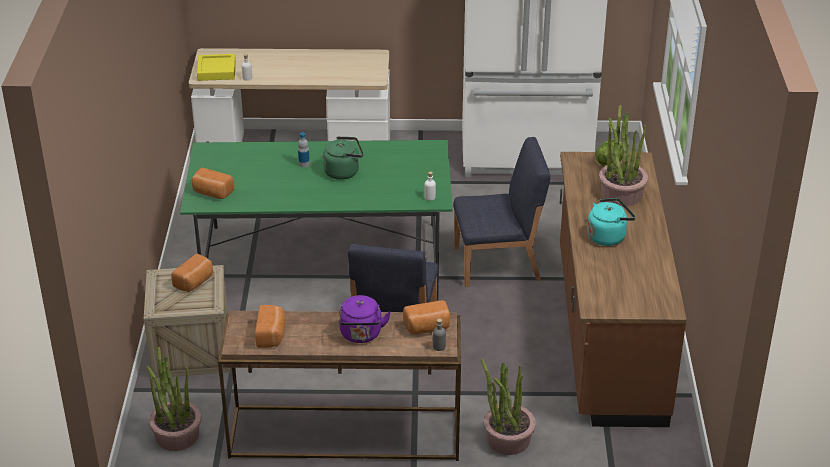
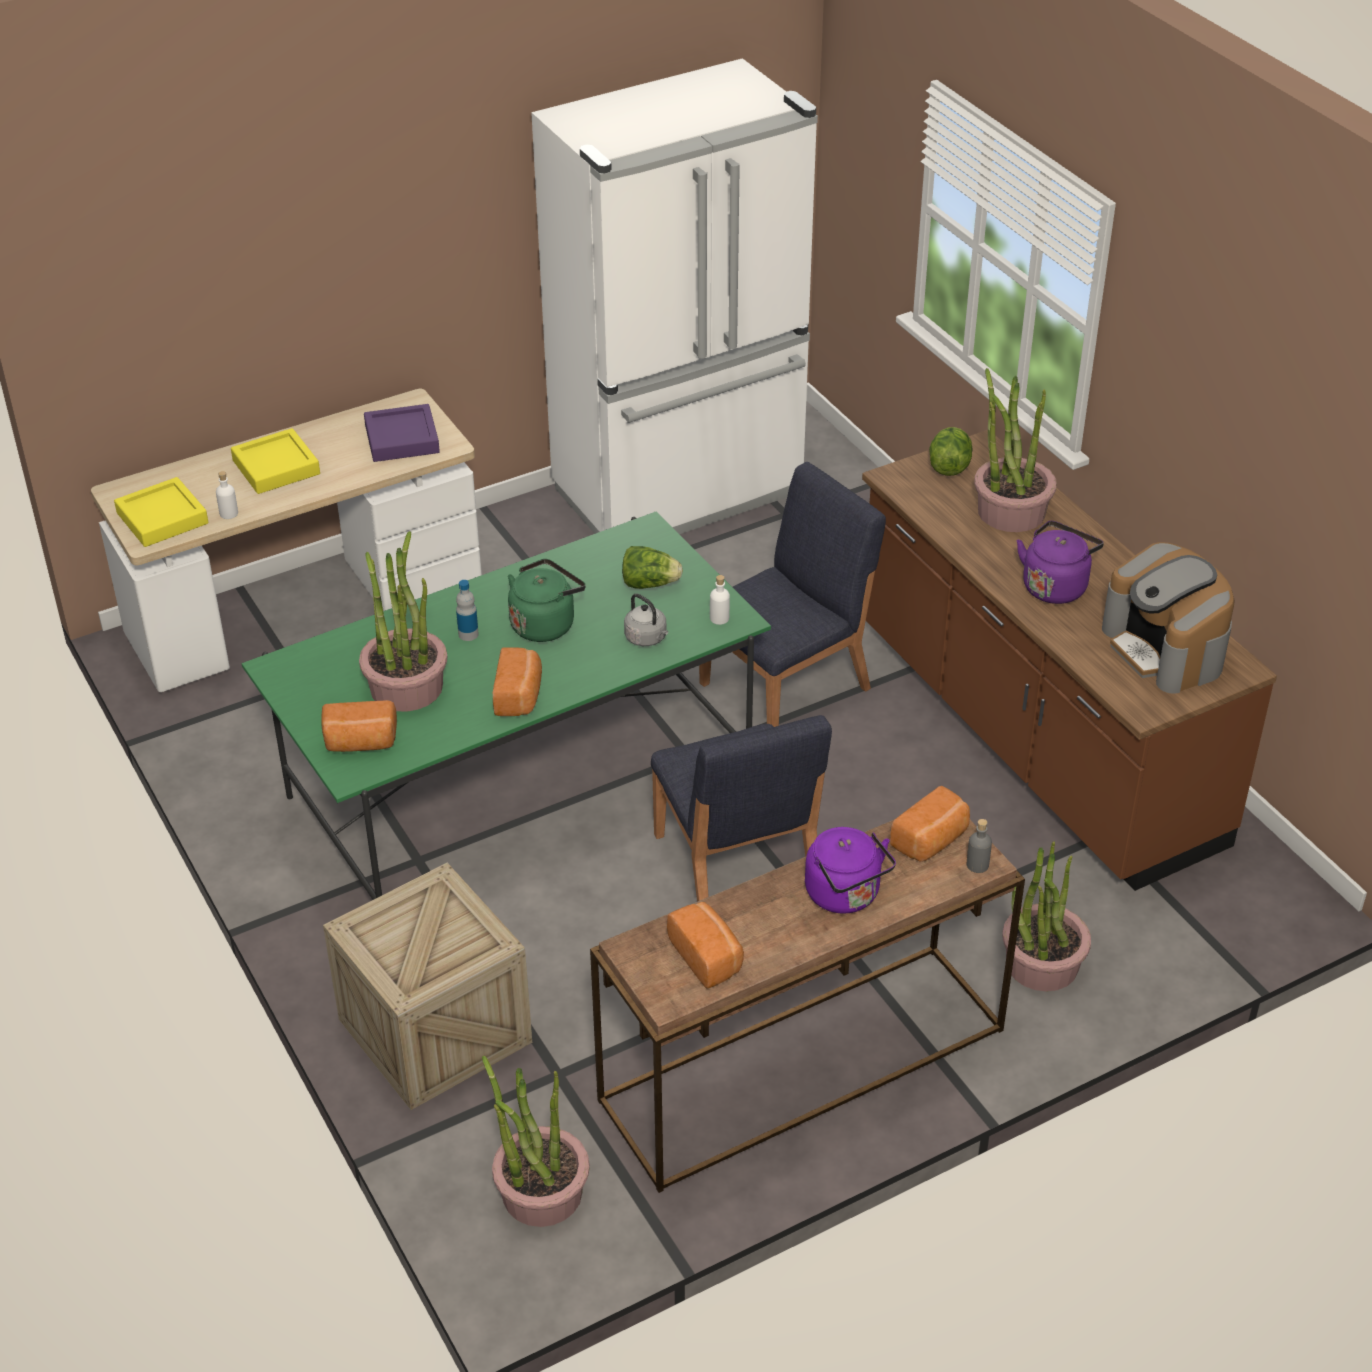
camera: 30 degrees left, 5 degrees up
(195, 282) = (427, 912): bread -> bread (519, 696)
(255, 176) = (406, 686): none -> potted plant
(287, 64) = (276, 467): none -> yellow tray
(356, 70) = (402, 439): none -> purple tray
(385, 194) = (647, 638): none -> grey kettle
(411, 171) = (649, 584): none -> lettuce
(608, 236) = (1055, 586): turquoise kettle -> purple kettle
(636, 285) = (1165, 649): none -> coffee machine

